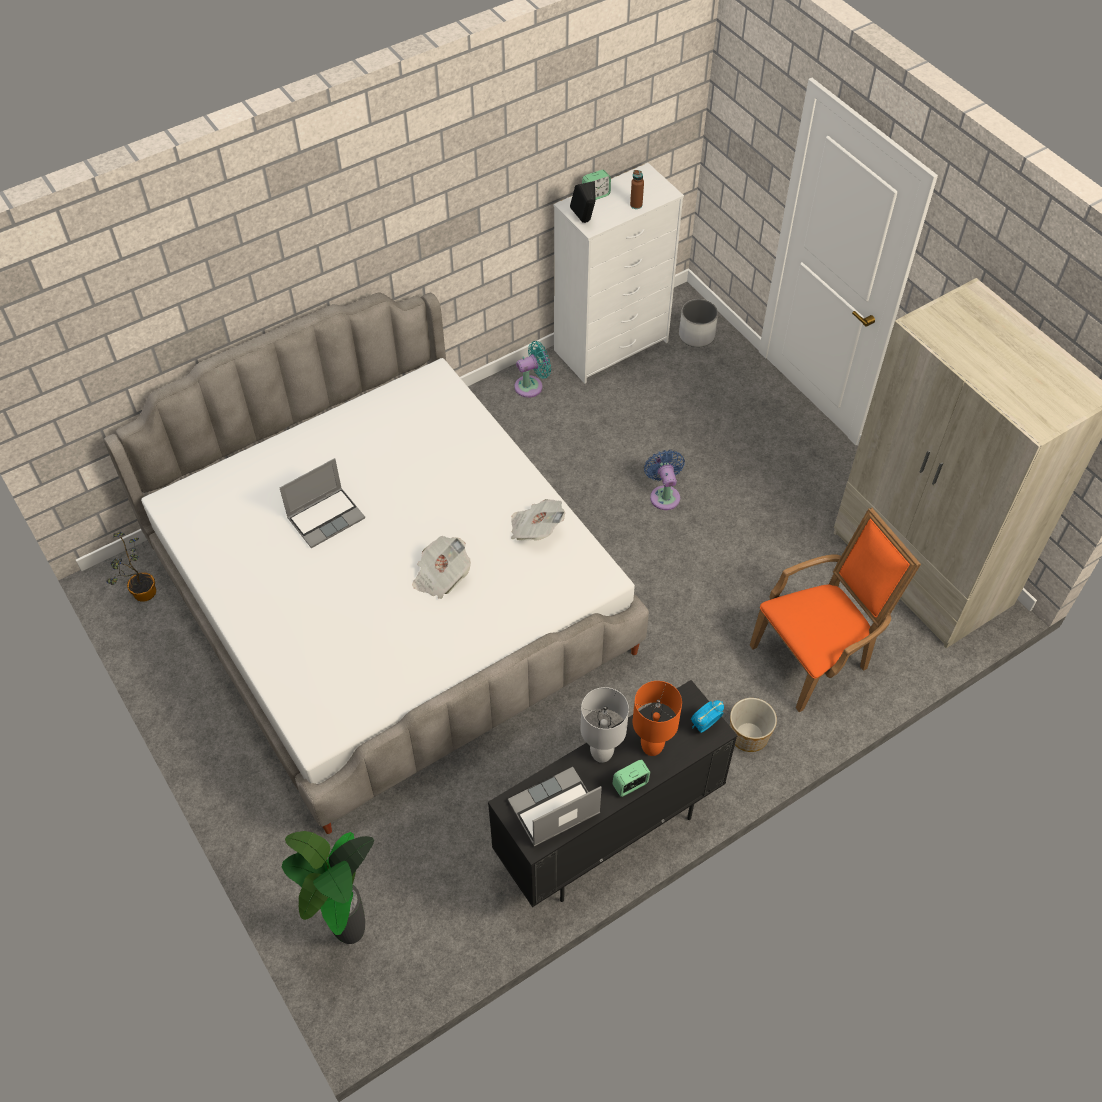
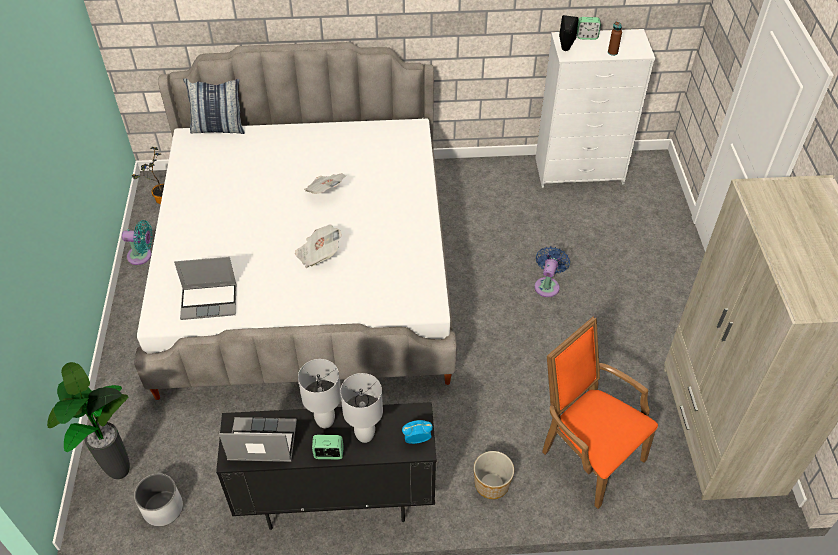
camera: 30 degrees right, 5 degrees down
(199, 474) = (218, 128): none -> pillow
(326, 517) = (274, 186): laptop -> laptop (210, 301)
(531, 386) = (502, 174): turquoise fan -> turquoise fan (142, 256)
(536, 529) = (407, 252): newspaper -> newspaper (325, 191)
(652, 748) = (364, 436): orange table lamp -> white table lamp
(696, 335) = (649, 188): white planter -> white planter (162, 509)
(816, 657) = (586, 453): orange armchair -> orange armchair turned 135 degrees counterclockwise

